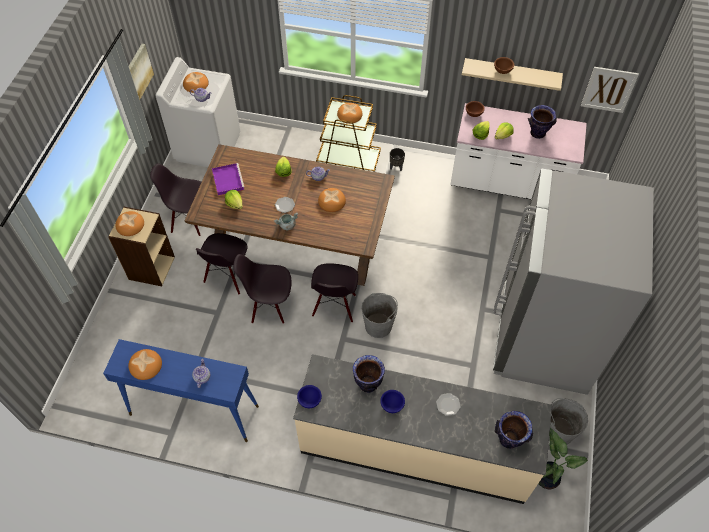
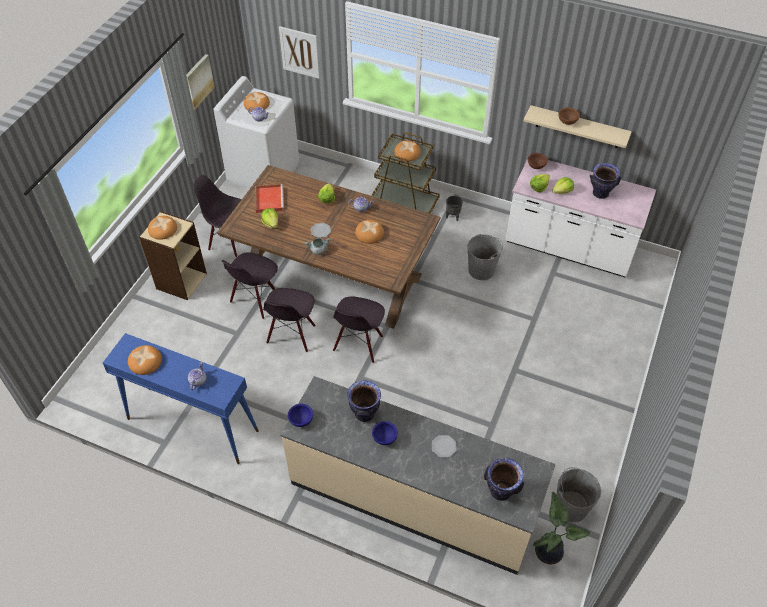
camera: 10 degrees right, 5 degrees down
(227, 180) = (269, 199): purple tray -> red tray
(270, 306) = (292, 335): black chair -> black chair turned 90 degrees counterclockwise
(378, 326) = (400, 370): grey bucket -> grey bucket (481, 270)
(543, 337) = (575, 408): grey fridge -> none
(608, 89) = (680, 154): picture -> picture (300, 52)

